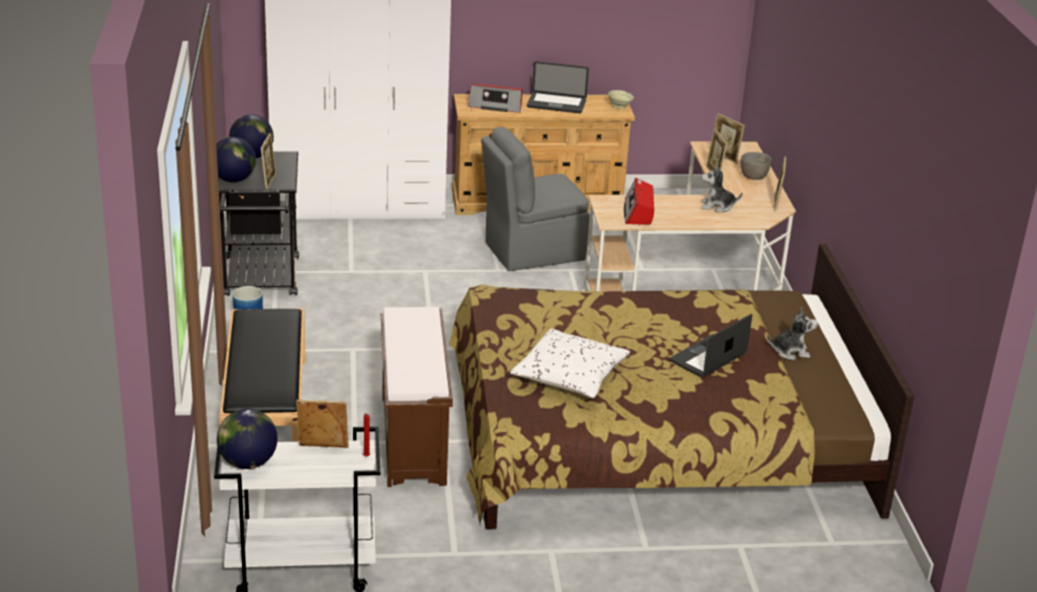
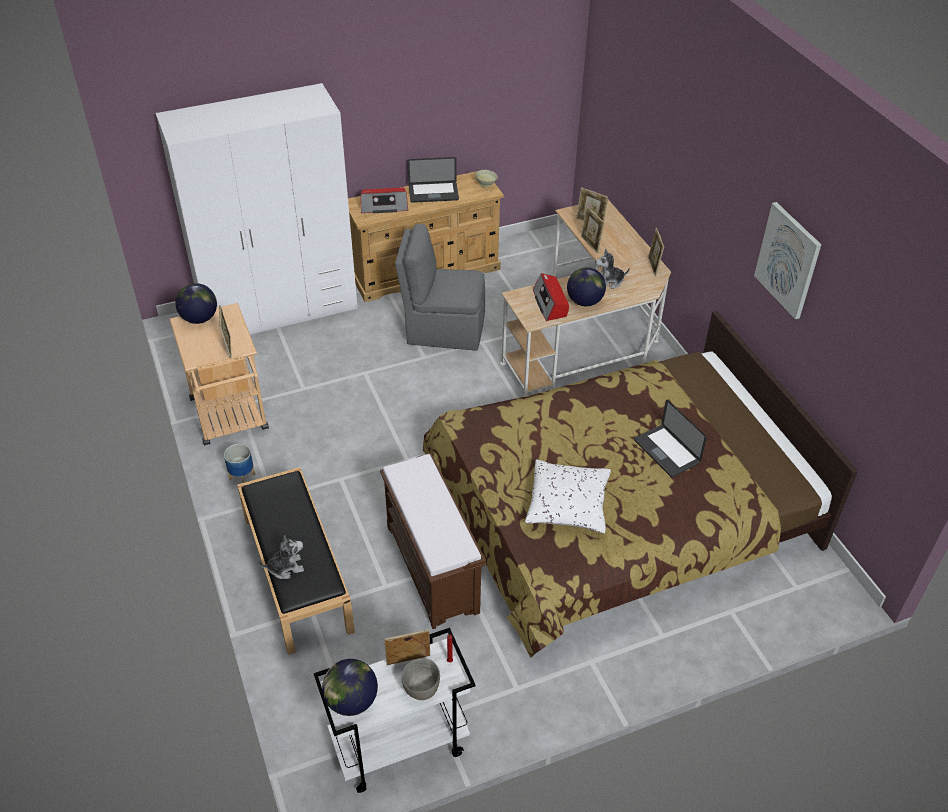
camera: 15 degrees left, 15 degrees up
(233, 180) = (195, 353): globe -> globe (584, 302)
(261, 281) = (231, 419): black cart -> beige cart
(532, 252) = (443, 329): grey chair -> grey chair turned 45 degrees clockwise
(708, 357) = (666, 452): laptop -> laptop turned 60 degrees counterclockwise
(753, 176) = (622, 240): grey bowl -> grey bowl (420, 689)
(790, 352) = (723, 425): plush toy -> plush toy (285, 567)
(880, 158) = (788, 260): none -> picture

